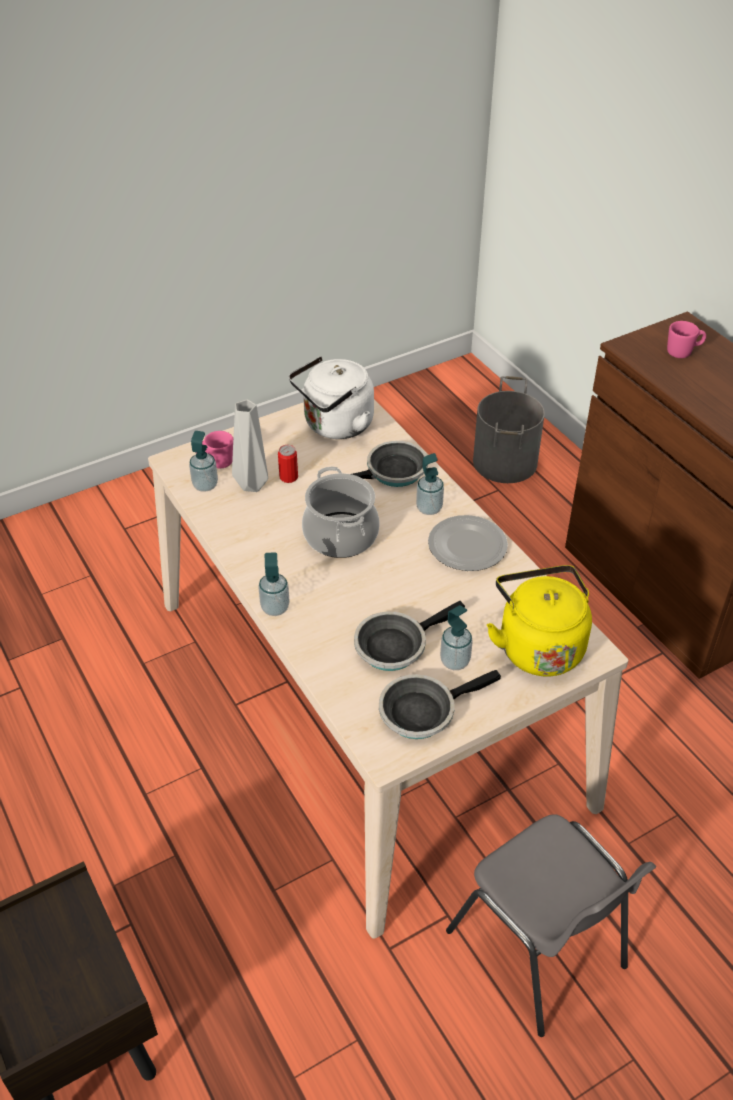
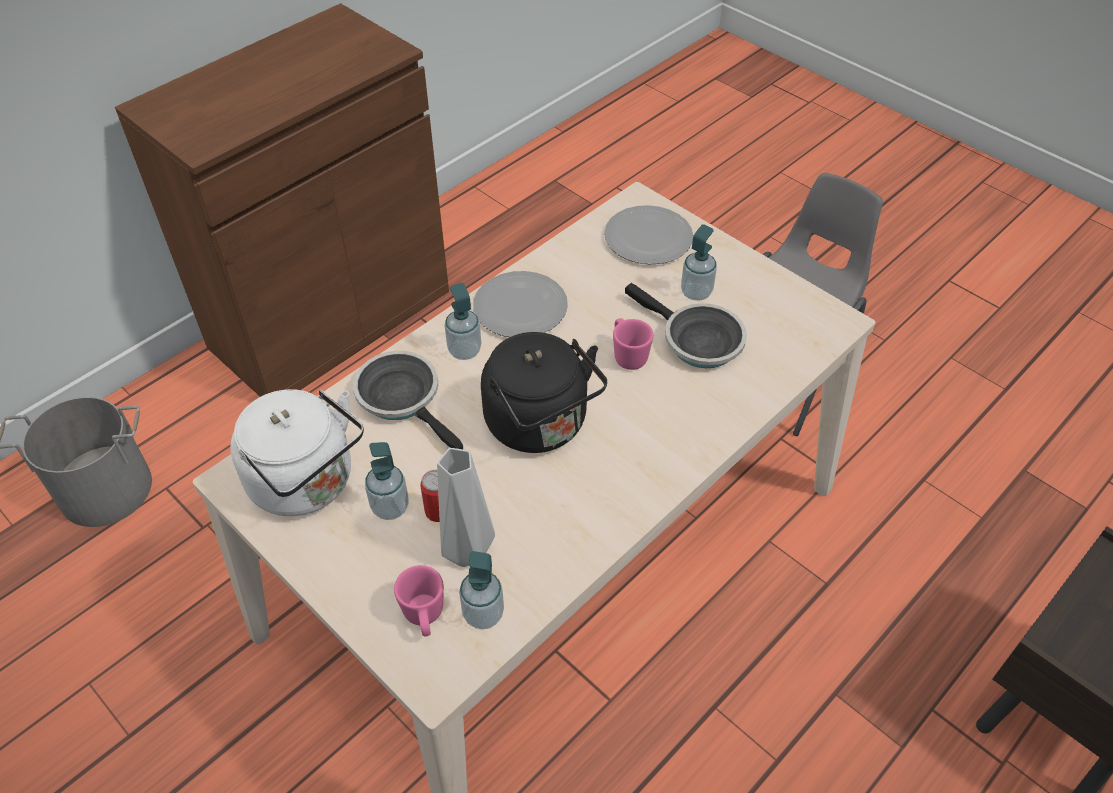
camera: 105 degrees left, 5 degrees up
(275, 608) = (690, 460): soap dispenser -> soap dispenser (390, 507)
(340, 535) = (541, 425): cooking pot -> black kettle
(422, 711) = (771, 305): frying pan -> none
(538, 645) = (647, 238): yellow kettle -> plate
(683, 352) = (210, 105): pink mug -> pink mug (627, 355)

